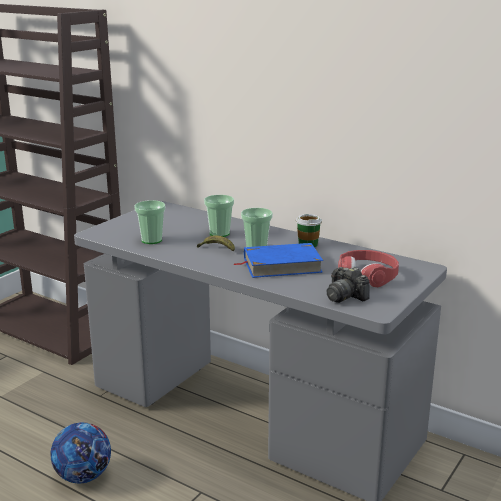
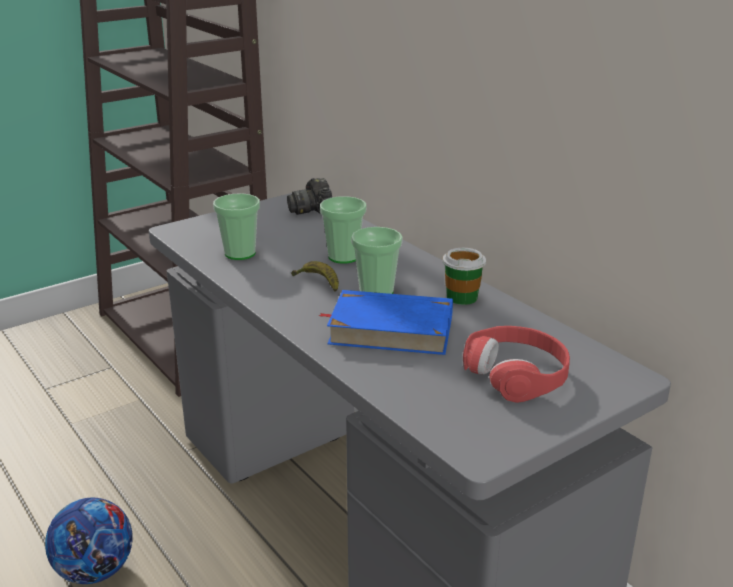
camera: 20 degrees right, 5 degrees up
(345, 296) = (447, 410): camera -> camera (312, 210)

